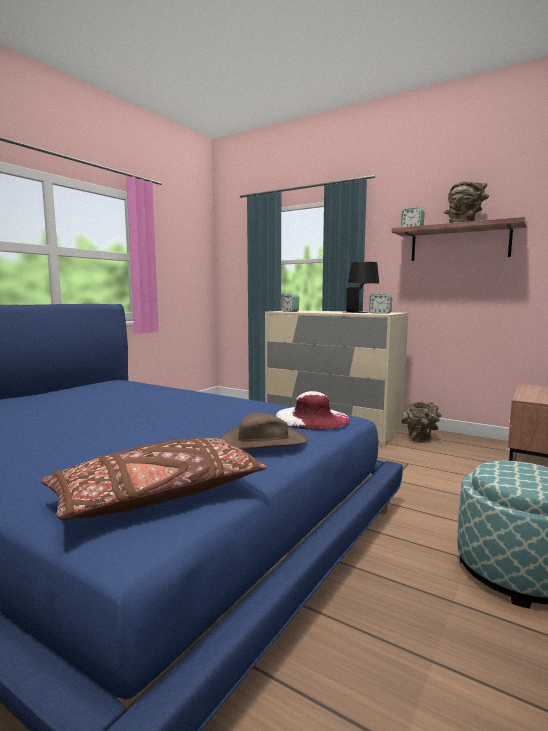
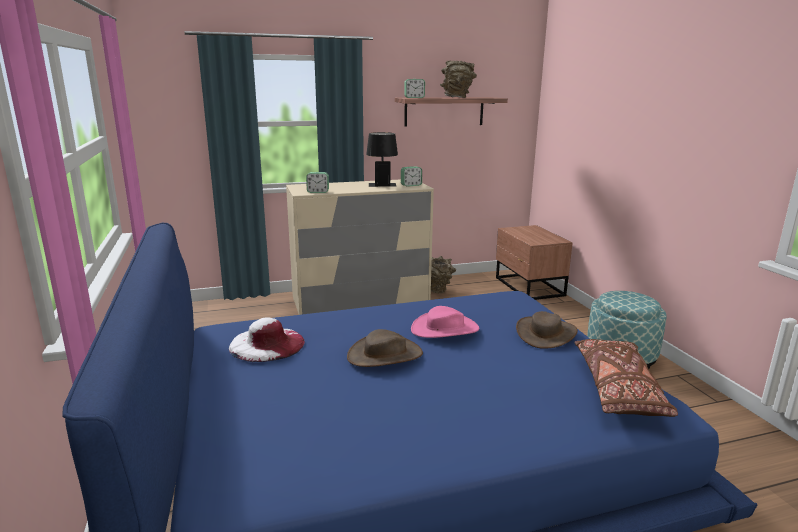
camera: 50 degrees left, 10 degrees up
(122, 411) = (385, 355): none -> brown hat
(203, 413) = (445, 329): none -> pink hat
(311, 418) = (508, 303): white hat -> white hat (267, 344)

